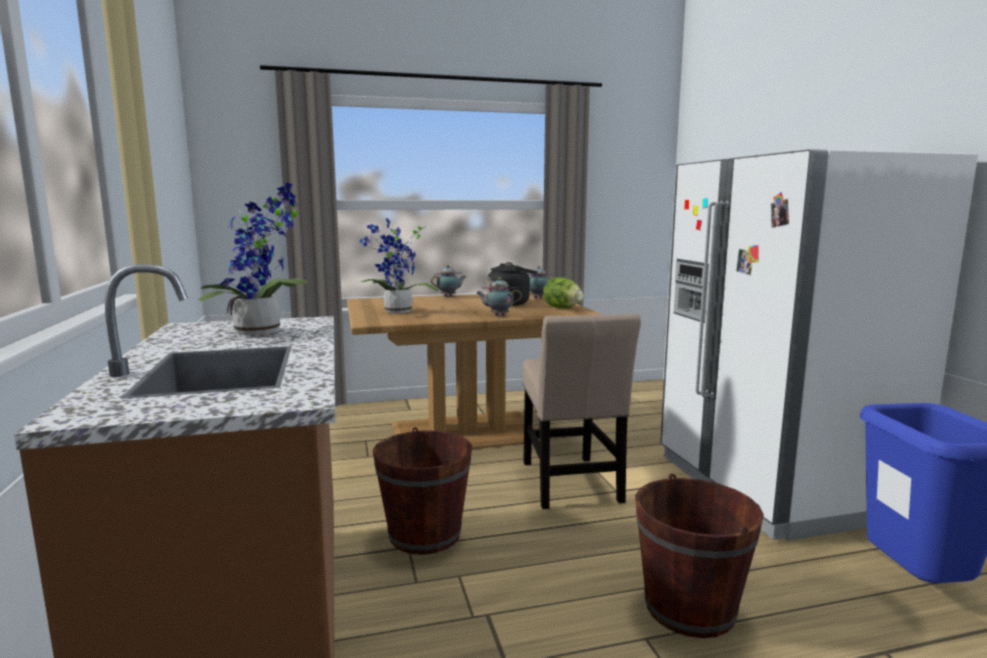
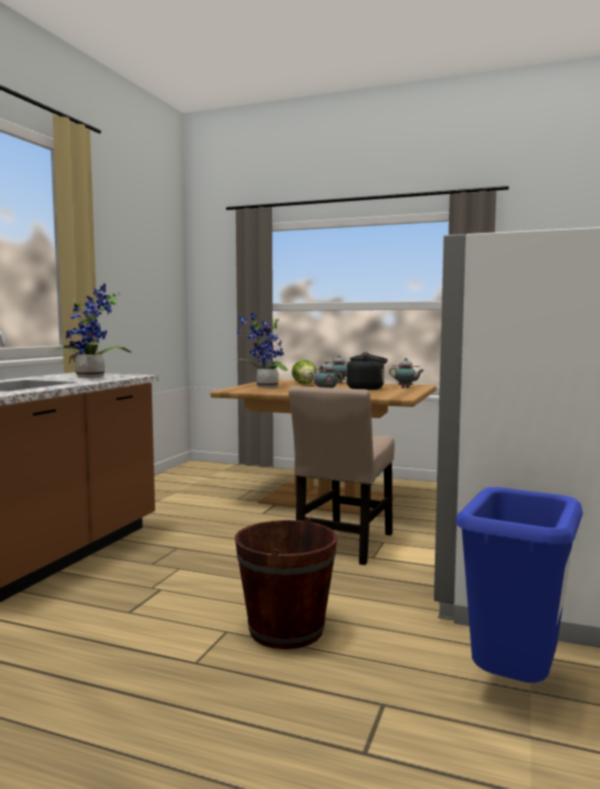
camera: 35 degrees right, 5 degrees down
(424, 535) = (196, 545): brown bucket -> none
(562, 308) = (396, 394): lettuce -> lettuce (304, 384)

